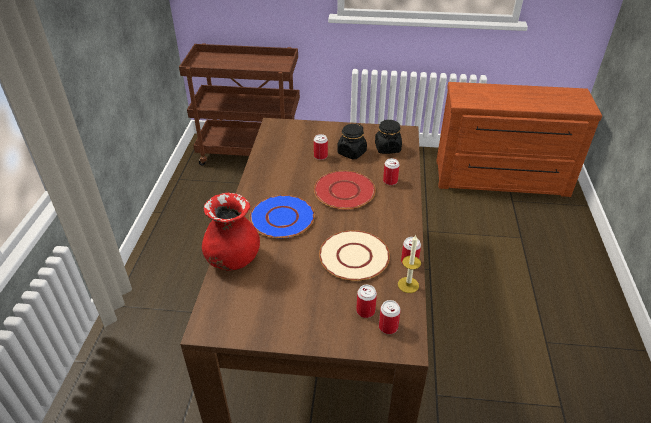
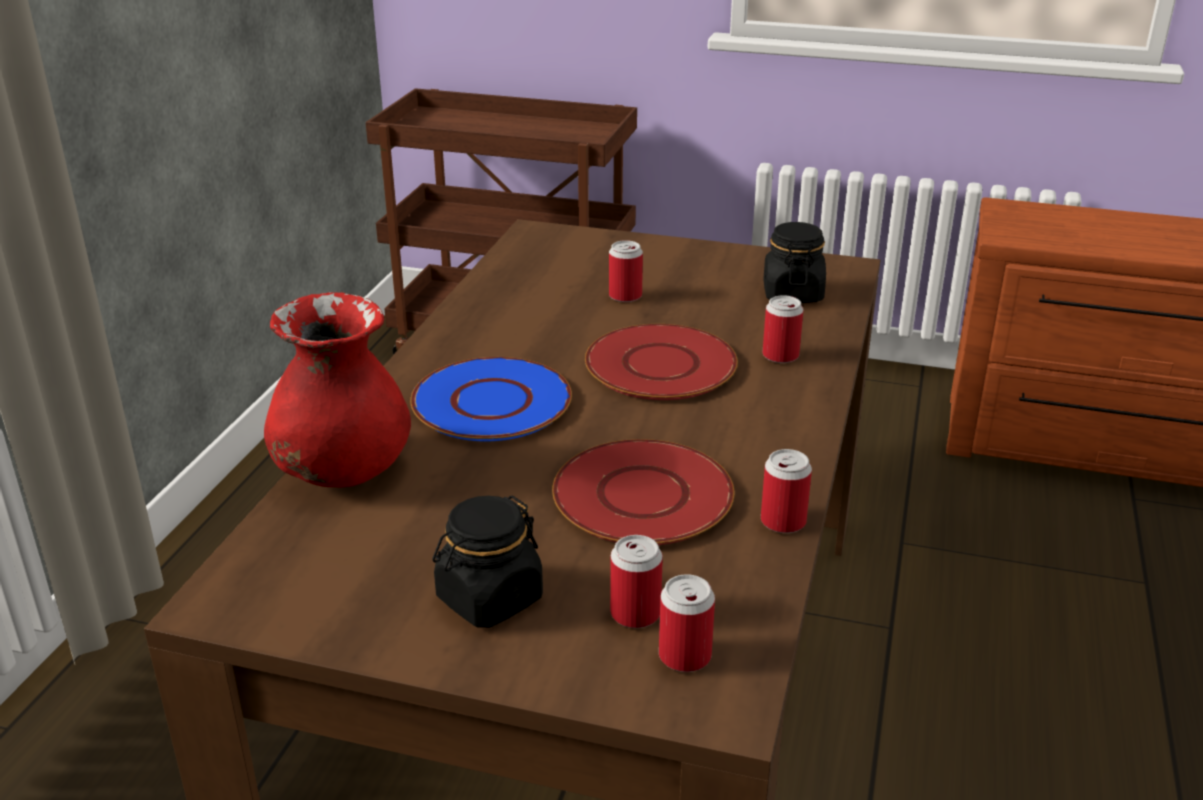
camera: 10 degrees right, 10 degrees down
(351, 153) = (702, 295): black jar -> black jar (489, 599)
(353, 257) = (641, 496): beige plate -> red plate
(408, 285) = (766, 569): candle -> none

